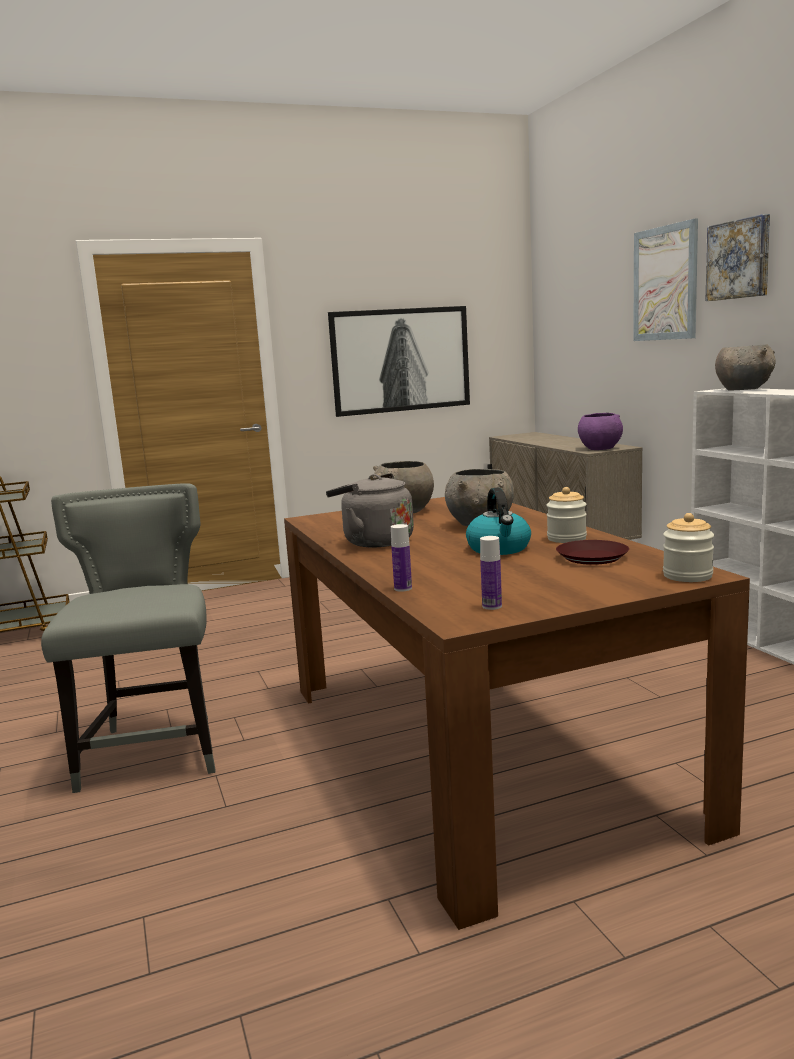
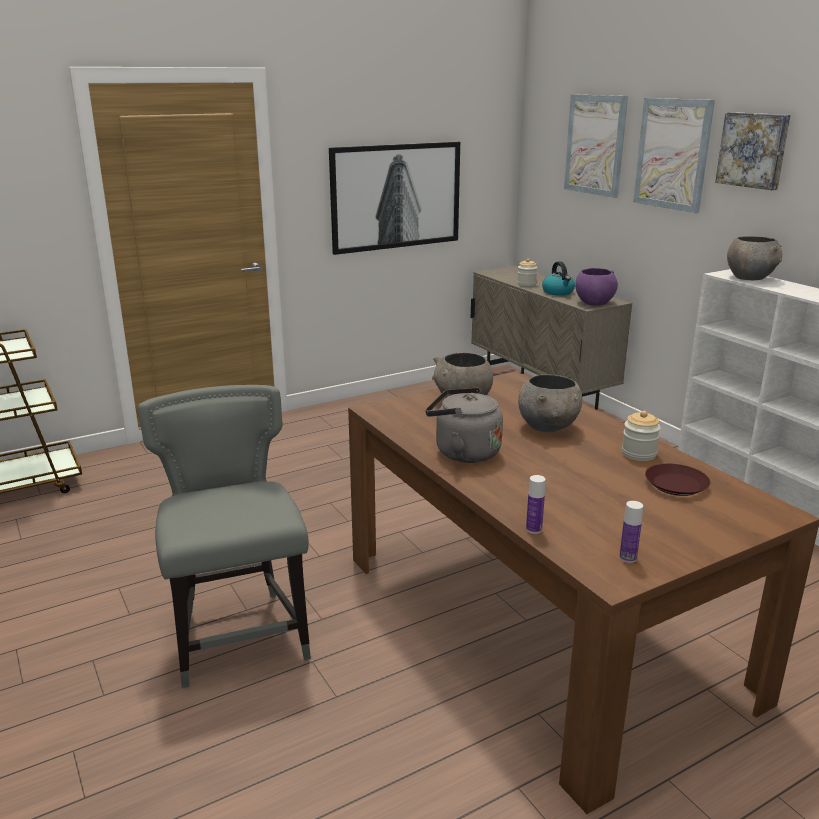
camera: 10 degrees left, 10 degrees up
(499, 549) = (587, 468): kettle -> kettle (558, 292)
(596, 292) = (595, 145): none -> picture
(687, 576) = (769, 515): jar -> jar (526, 284)

